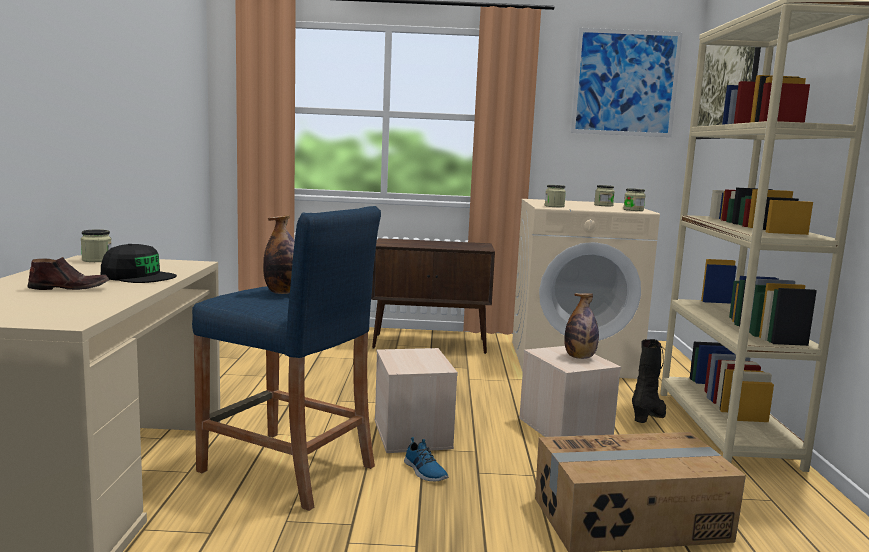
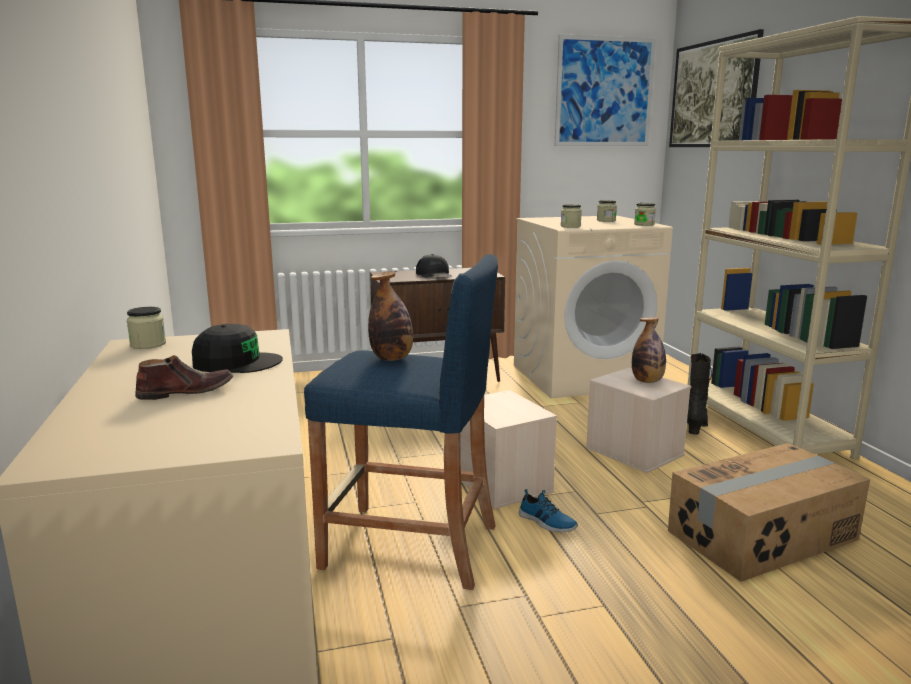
camera: 15 degrees left, 5 degrees up
(431, 244) = (434, 274): none -> black cap

